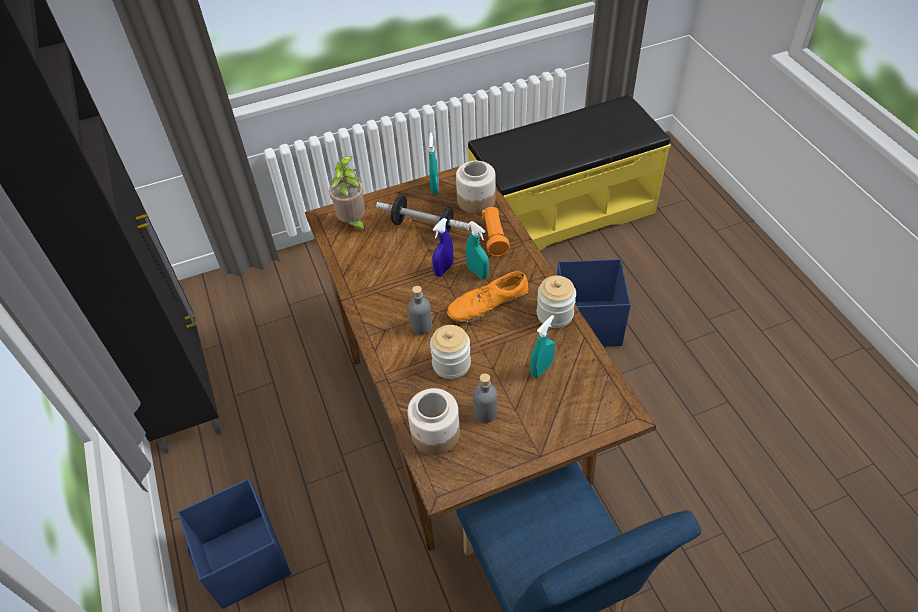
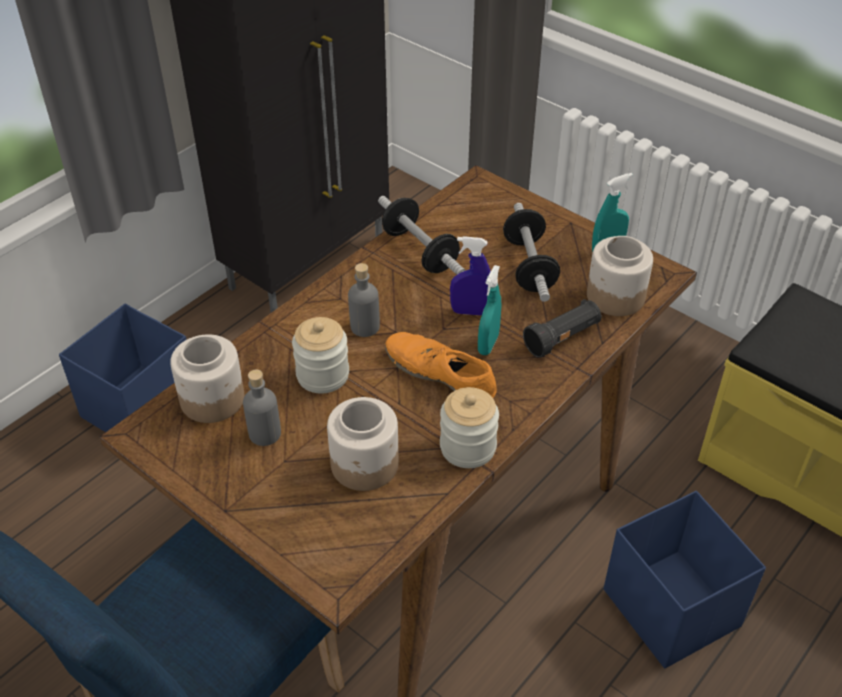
camera: 60 degrees right, 5 degrees down
(353, 223) = (487, 207): potted plant -> none
(369, 272) = (420, 251): none -> dumbbell
(494, 237) = (562, 338): orange flashlight -> black flashlight
(541, 369) = (365, 465): turquoise spray bottle -> jar

